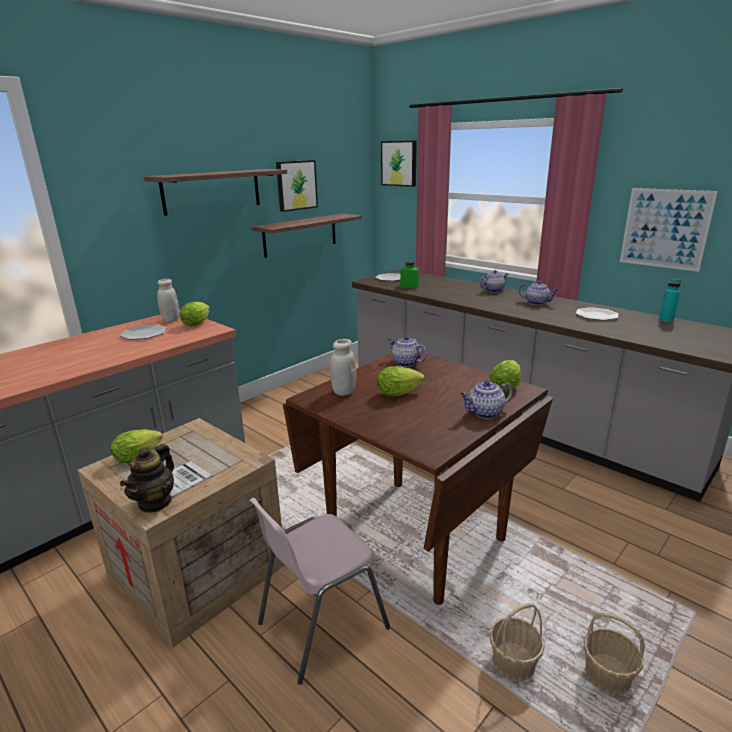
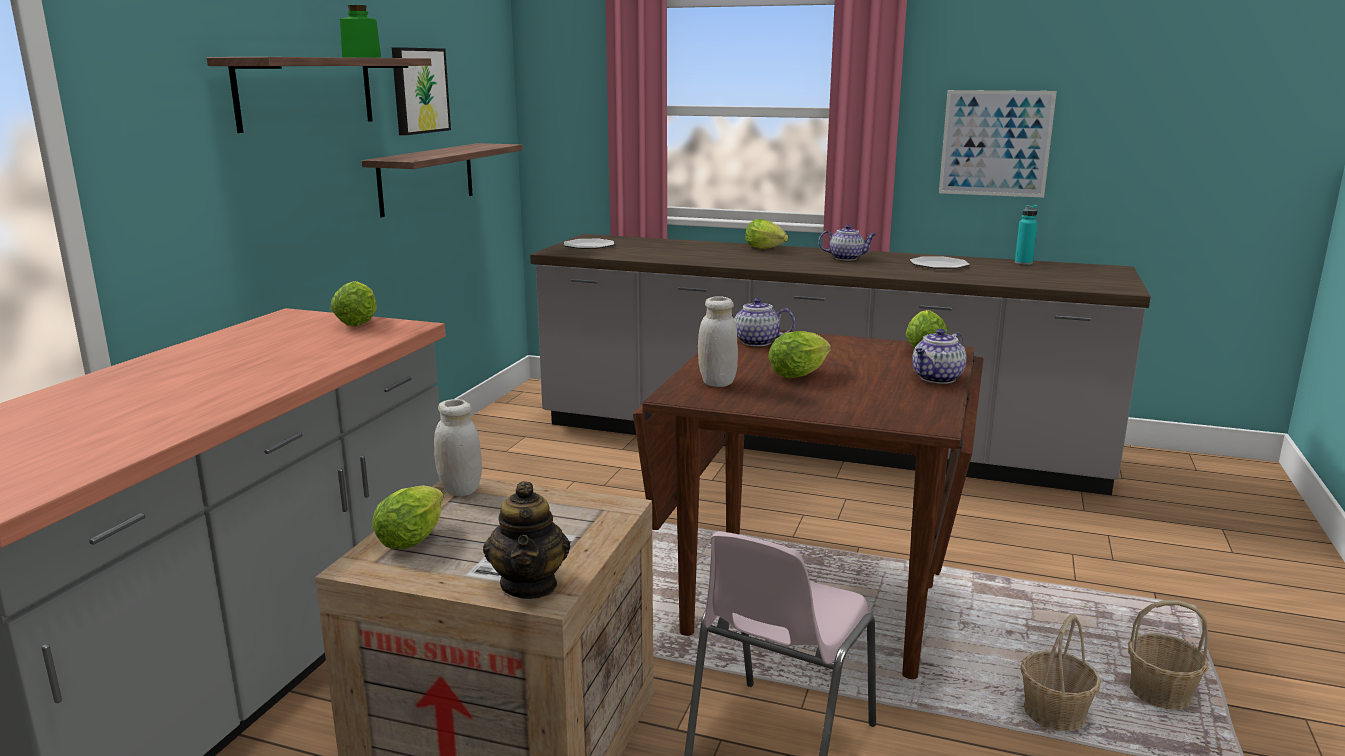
camera: 25 degrees left, 5 degrees down
(144, 333) = (277, 344): plate -> none
(171, 320) = (295, 323): white jar -> white jar (460, 490)
(399, 163) = (564, 61): picture -> none
(409, 286) = (634, 252): green jar -> green jar (362, 57)
(493, 290) = (767, 249): teapot -> lettuce

